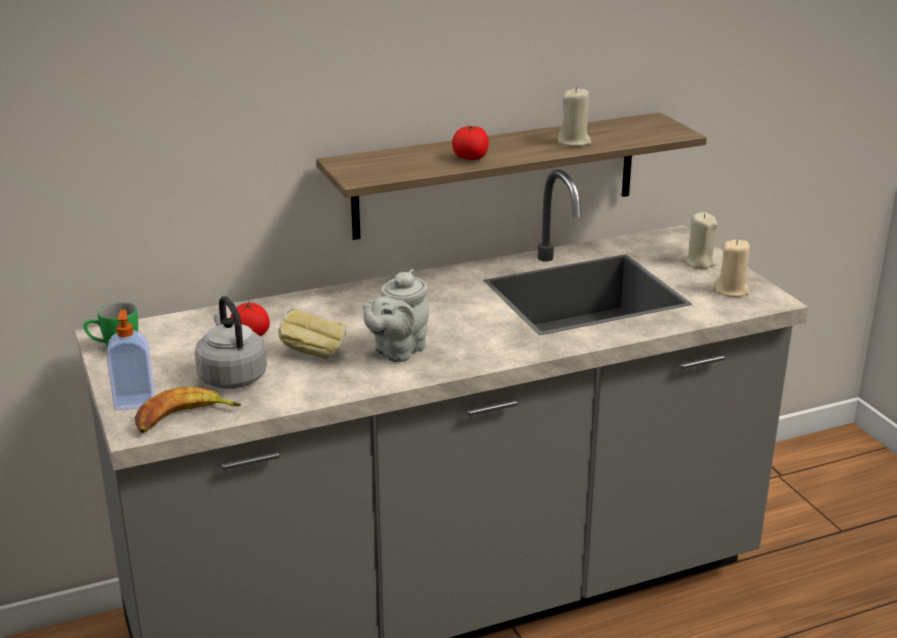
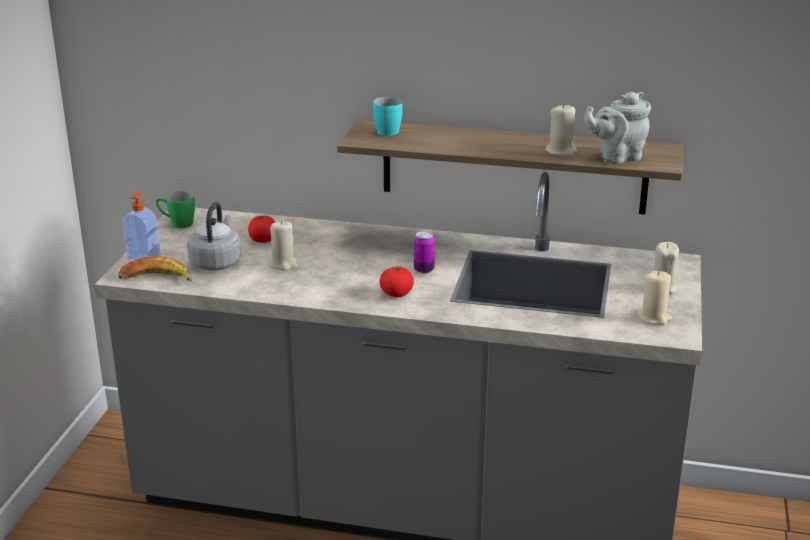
camera: 35 degrees right, 0 degrees up
(314, 353) = (284, 264): bread -> beige candle
(369, 161) = (386, 130): none -> turquoise mug
(397, 351) = (337, 280): grey teapot -> grey teapot (616, 157)
(469, 313) = (424, 270): none -> can
(470, 158) = (460, 144): tomato -> tomato (396, 294)

